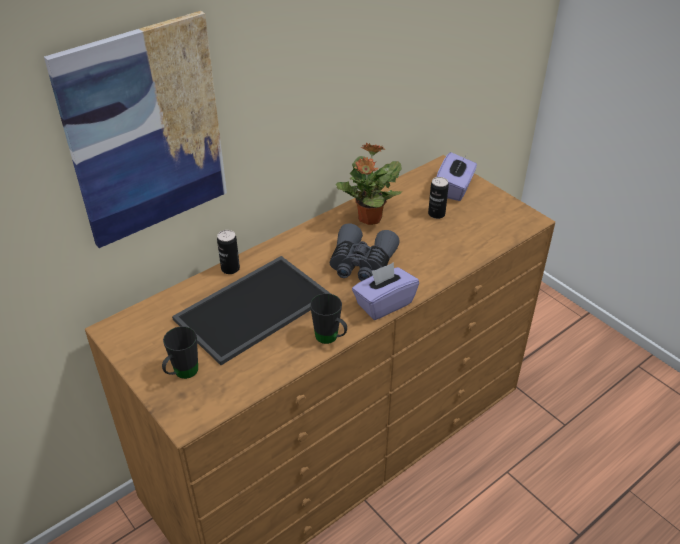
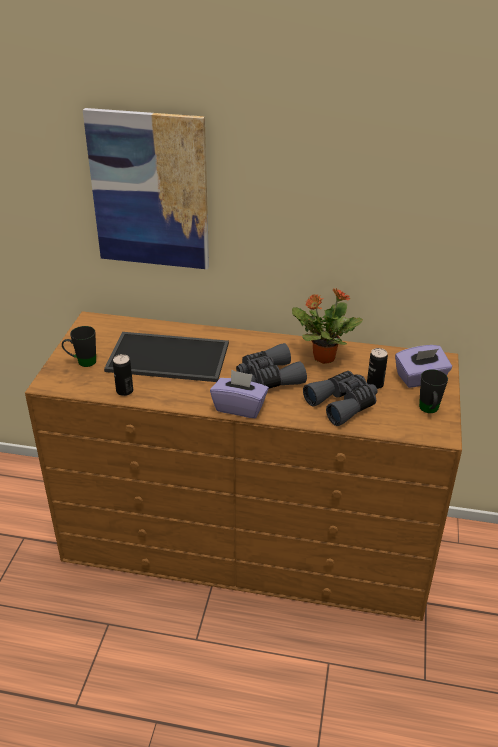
camera: 50 degrees right, 5 degrees down
(230, 269) = (193, 330): can -> can (124, 391)
(330, 339) = (177, 401): black mug -> black mug (429, 411)
(443, 244) = (343, 404): none -> grey binoculars

